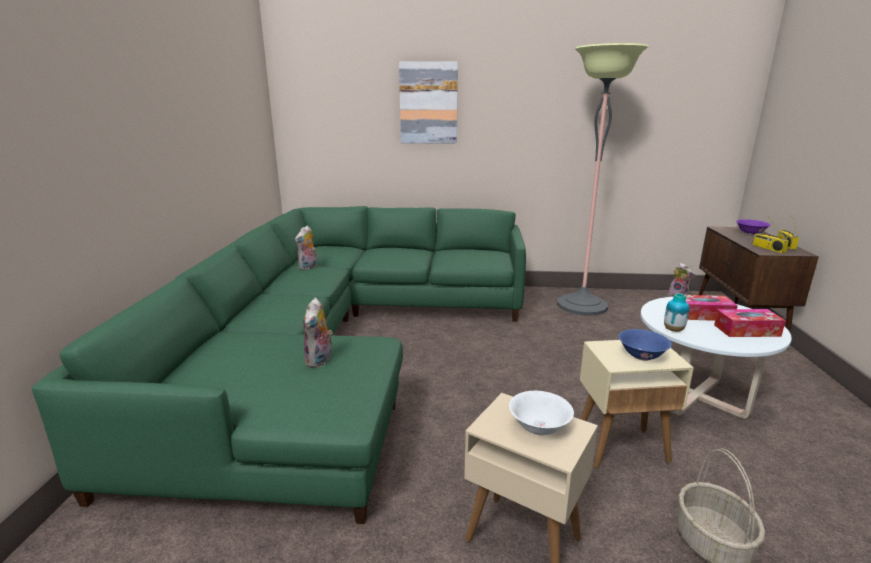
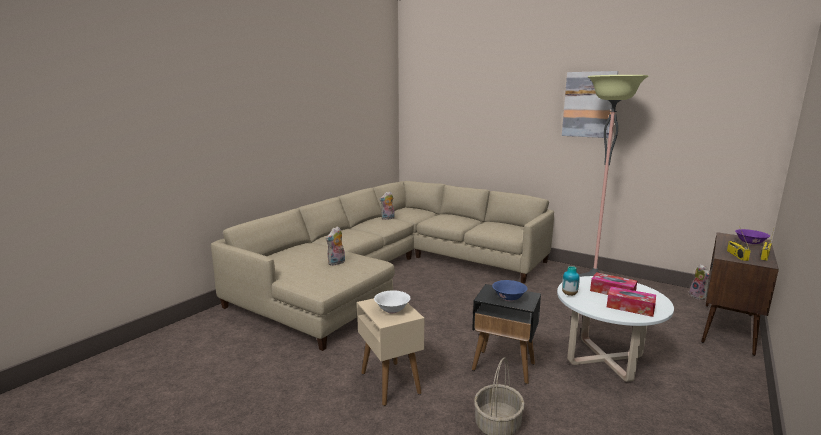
camera: 30 degrees right, 5 degrees down
(338, 346) = (390, 272): green sofa -> beige sofa
(428, 103) = (494, 114): picture -> picture (589, 104)
(622, 447) = (504, 367): beige side table -> black side table

